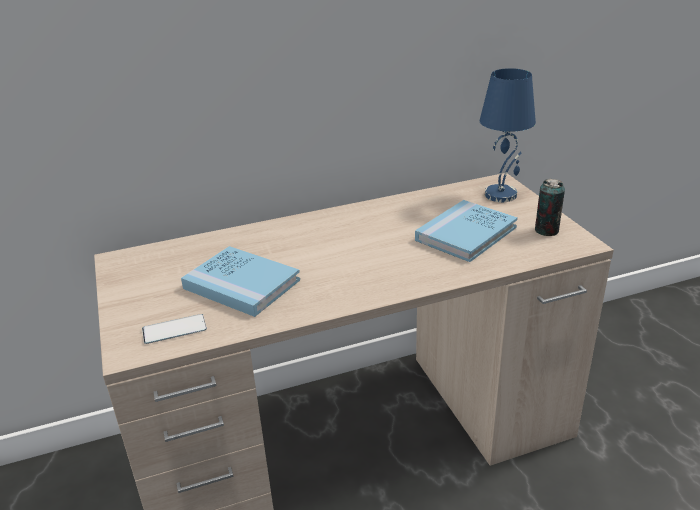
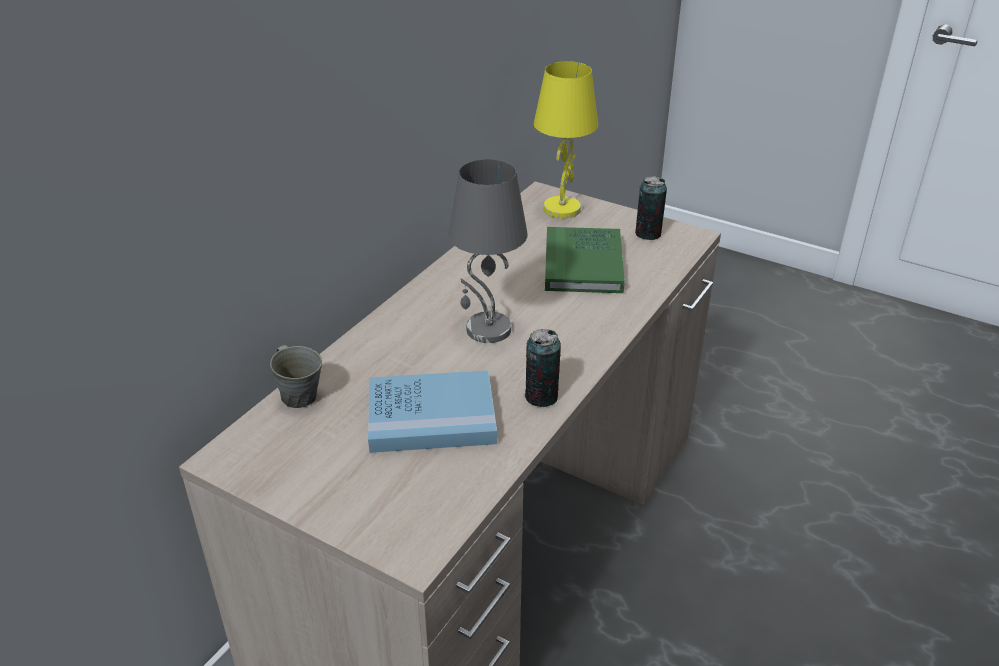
camera: 40 degrees left, 5 degrees up
(174, 329) = (429, 501): phone -> none
(192, 243) = (299, 395): none -> grey mug
(320, 302) = (541, 397): none -> can
(343, 250) = (487, 330): none -> grey table lamp
(466, 234) = (583, 264): blue book -> green book
(501, 194) = (561, 208): blue table lamp -> yellow table lamp

